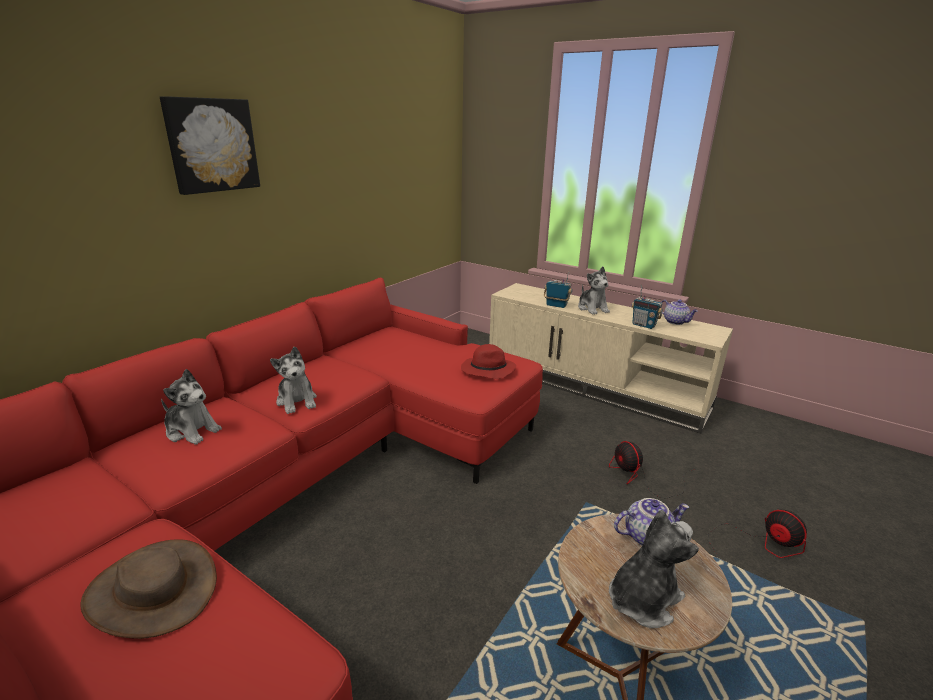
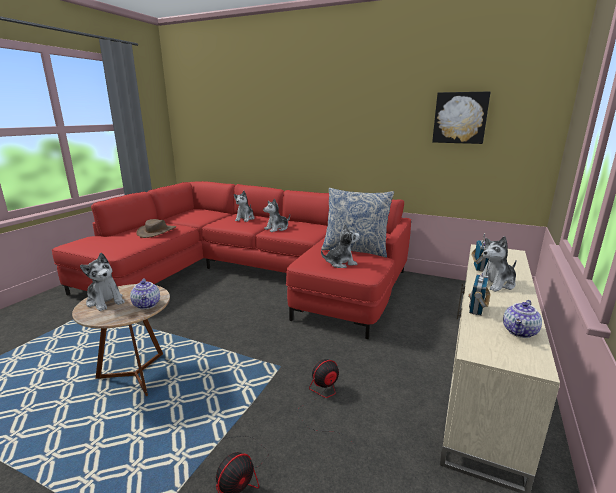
camera: 80 degrees right, 5 degrees down
(211, 145) = (318, 103): picture -> picture (460, 118)
(443, 355) = (355, 250): none -> pillow
(487, 371) = (340, 263): red hat -> plush toy

